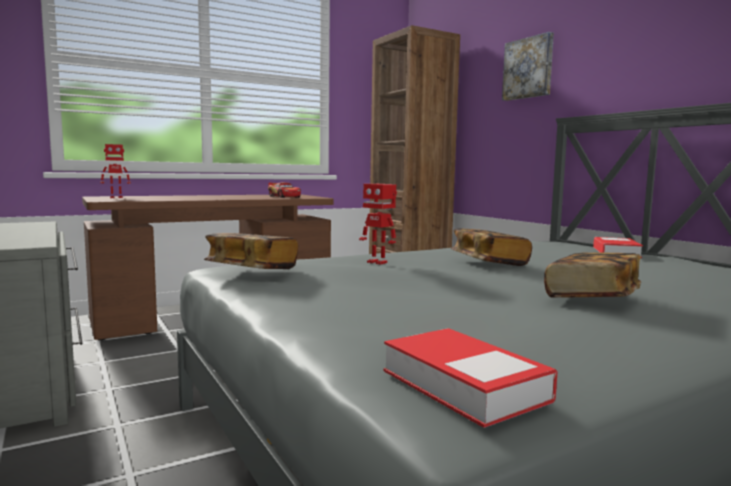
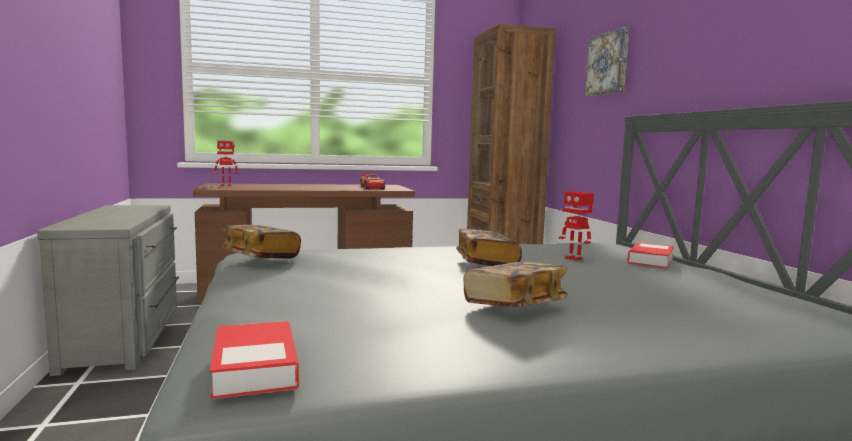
camera: 15 degrees right, 0 degrees up
(378, 262) = (380, 256): toy robot -> toy robot (574, 258)

